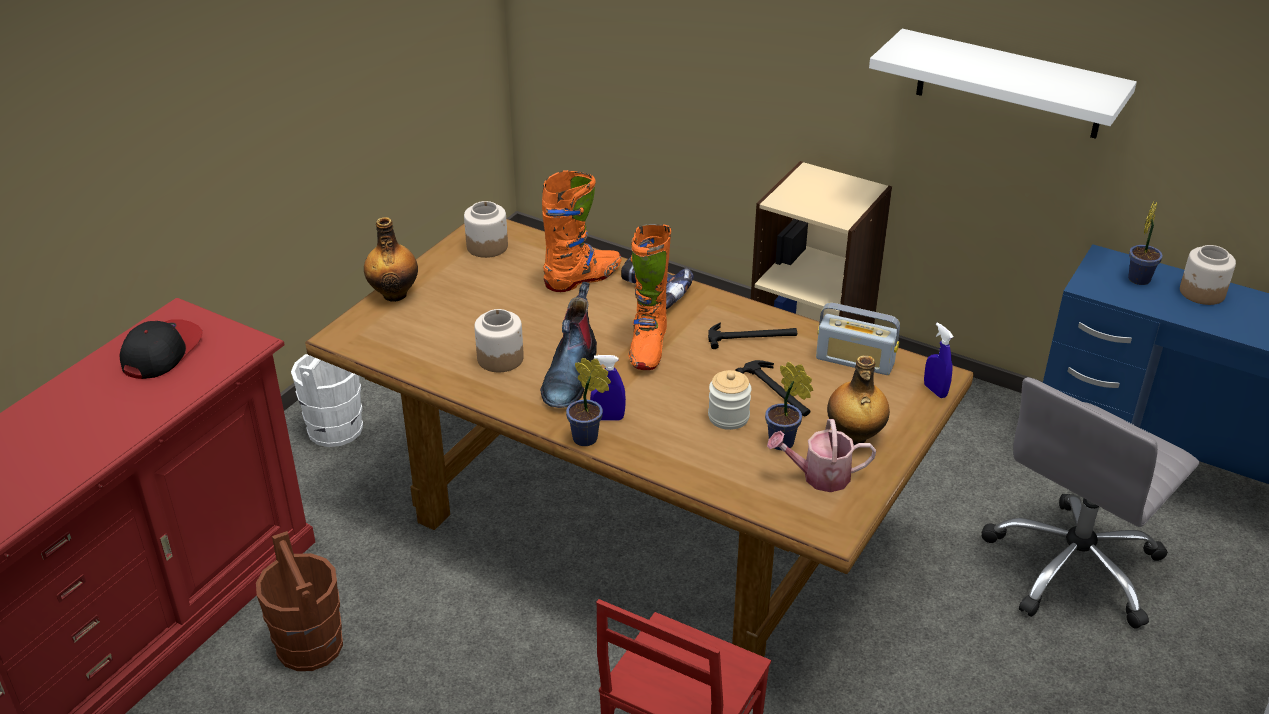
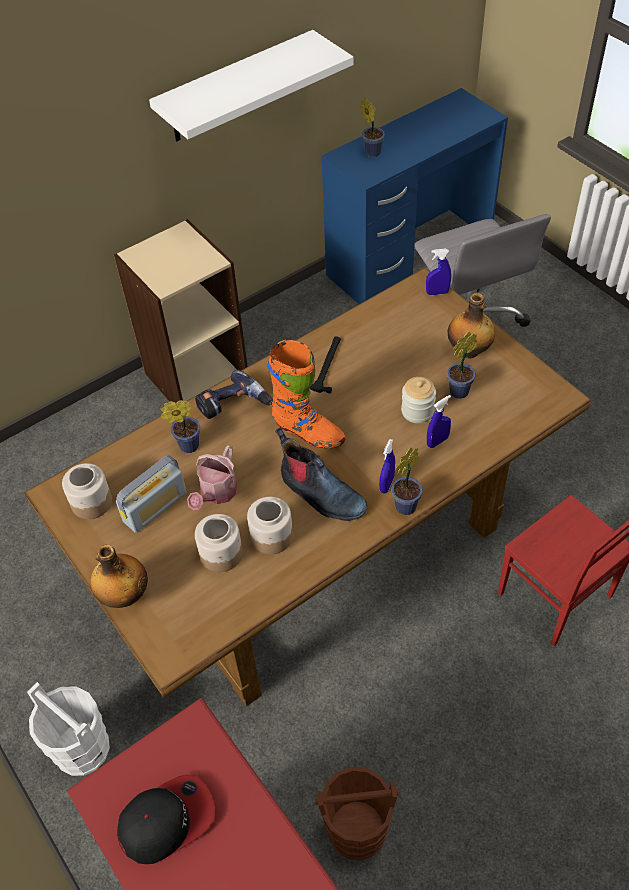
camera: 65 degrees left, 15 degrees up
(161, 352) = (167, 820): cap -> cap turned 105 degrees clockwise
(583, 278) = (186, 446): orange boot -> potted plant
(692, 442) = (437, 441): none -> blue spray bottle
(777, 391) = (399, 373): hammer -> none
(819, 476) = (503, 384): watering can -> watering can (216, 494)
(855, 361) = (385, 320): radio -> radio (155, 507)
(1202, 293) = (402, 134): jar -> jar (221, 554)

